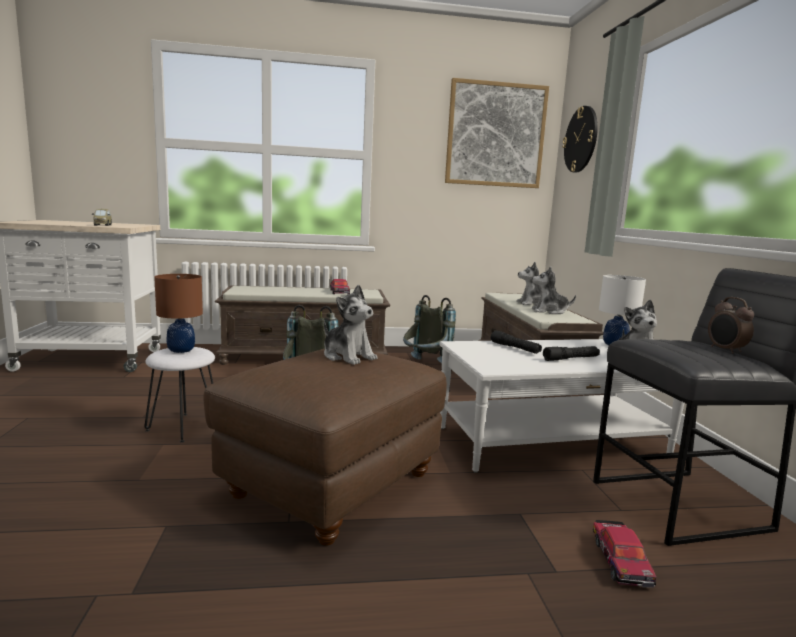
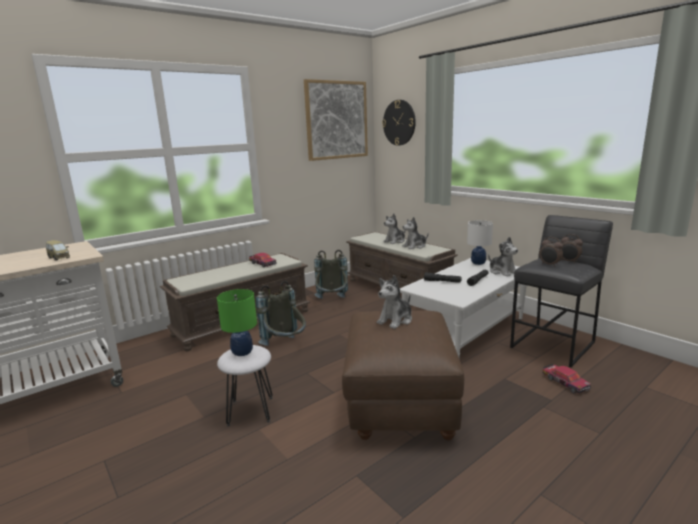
camera: 30 degrees left, 5 degrees up
(181, 351) = (243, 353): brown table lamp -> green table lamp
(348, 356) = (395, 320): plush toy -> plush toy turned 120 degrees clockwise
(671, 344) = (549, 265): none -> alarm clock

